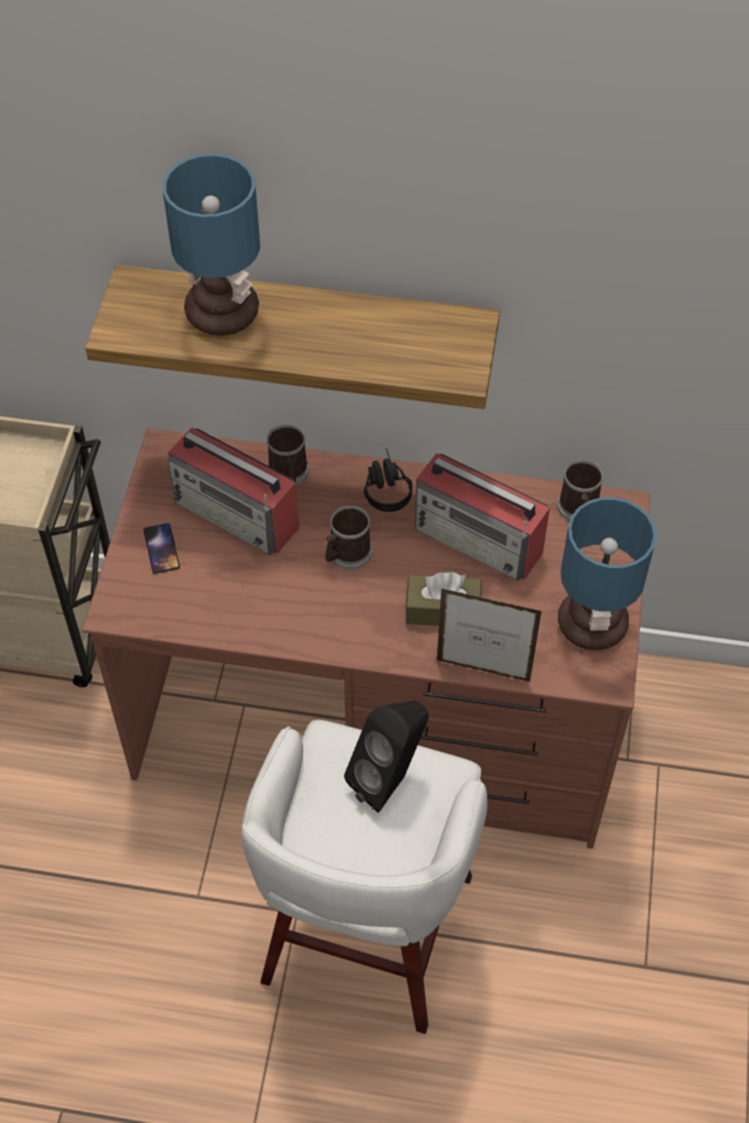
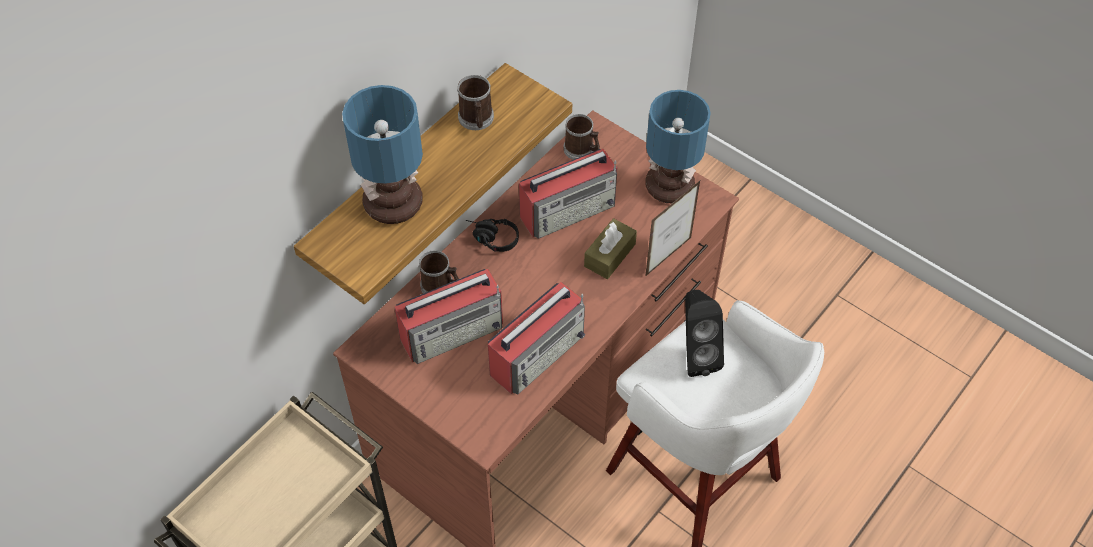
camera: 60 degrees left, 0 degrees up
(161, 548) = (450, 390): phone -> none
(259, 605) = (538, 353): none -> radio
(346, 555) = (531, 285): mug -> mug (476, 120)

